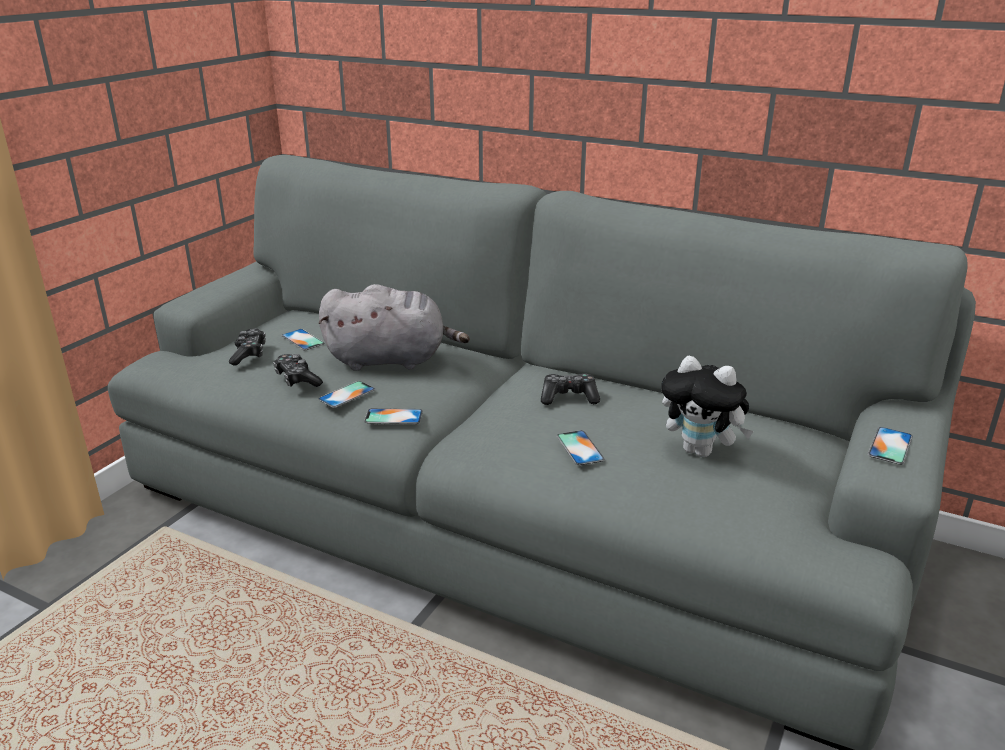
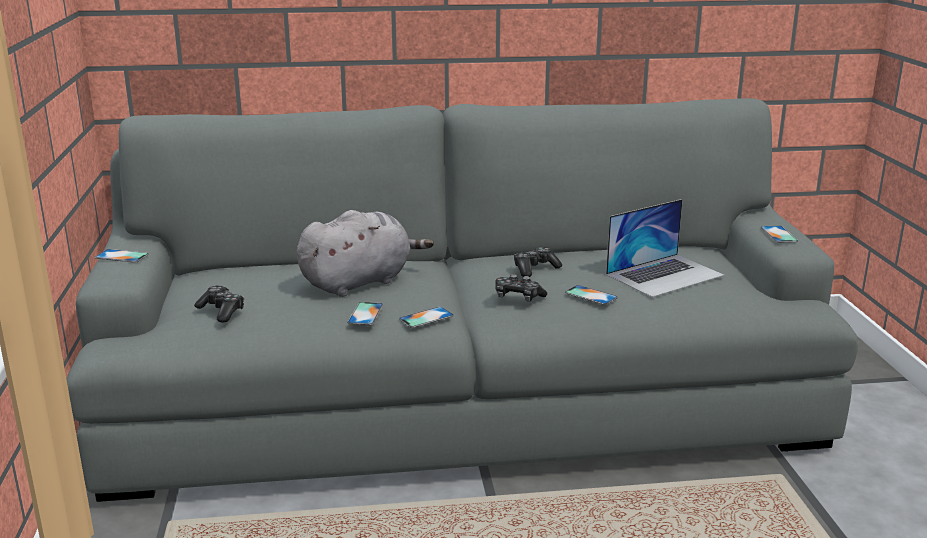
camera: 35 degrees left, 5 degrees down
(297, 379) = (304, 316): game controller -> game controller (518, 297)
(302, 340) = (253, 288): phone -> phone (122, 256)
(701, 451) = (665, 275): plush toy -> laptop

